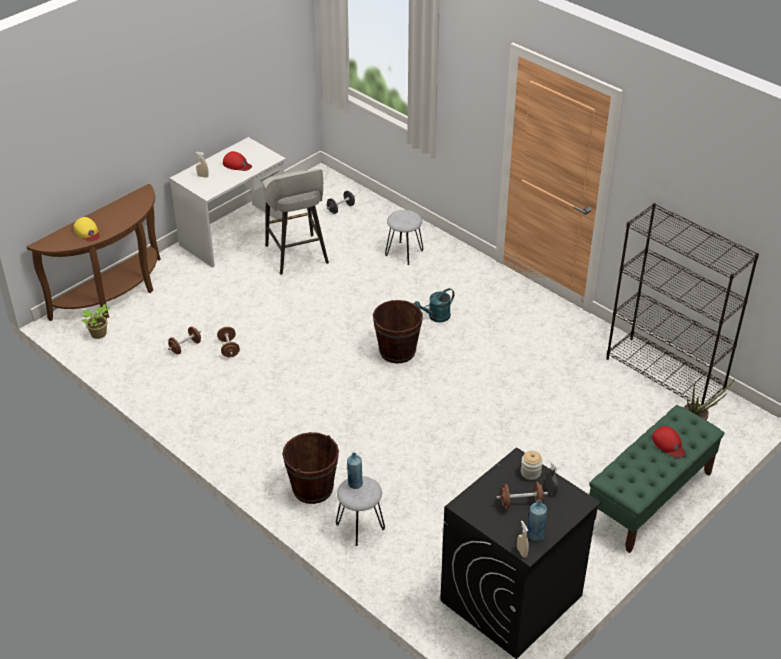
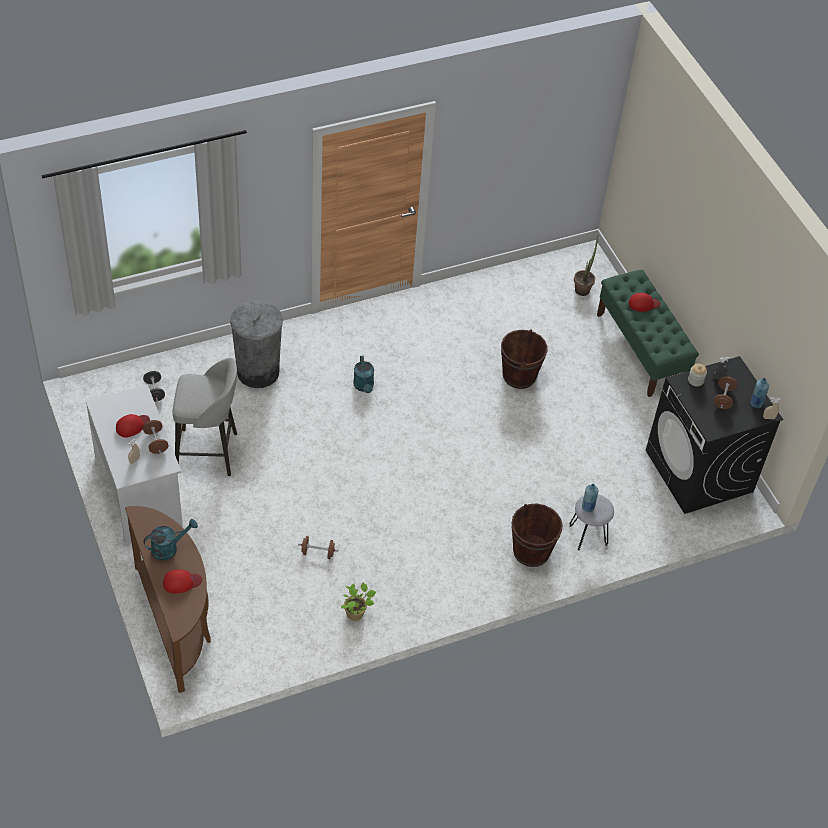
camera: 70 degrees left, 10 degrees up
(87, 232) = (181, 582): yellow cap -> red cap
(99, 334) = (233, 653): potted plant -> potted plant (356, 613)
(118, 215) = (169, 548): none -> turquoise watering can
(185, 347) = (295, 586): brown dumbbell -> brown dumbbell (156, 442)
(397, 351) = (394, 431): brown bucket -> brown bucket (519, 376)
(404, 253) = (258, 371): grey stool -> grey trash can
(665, 374) = (518, 277): black bookcase -> none

